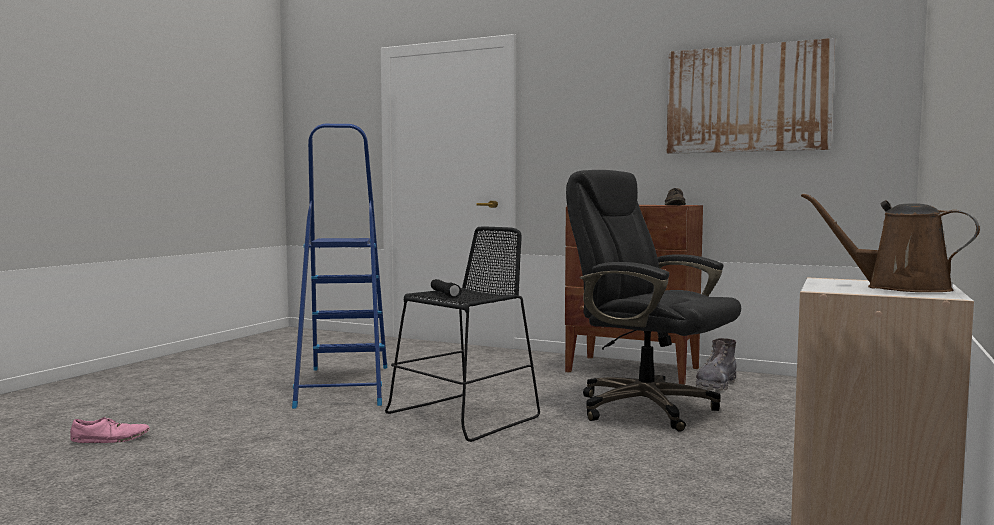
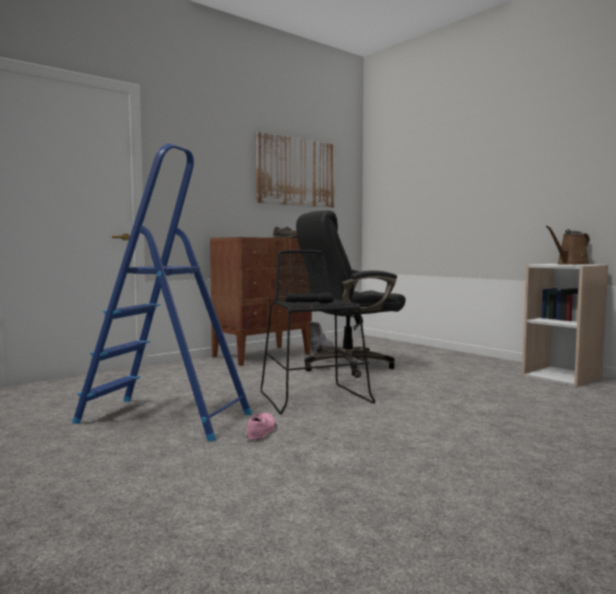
camera: 65 degrees left, 0 degrees up
(110, 439) = (213, 529): pink shoe -> pink shoe (261, 431)

